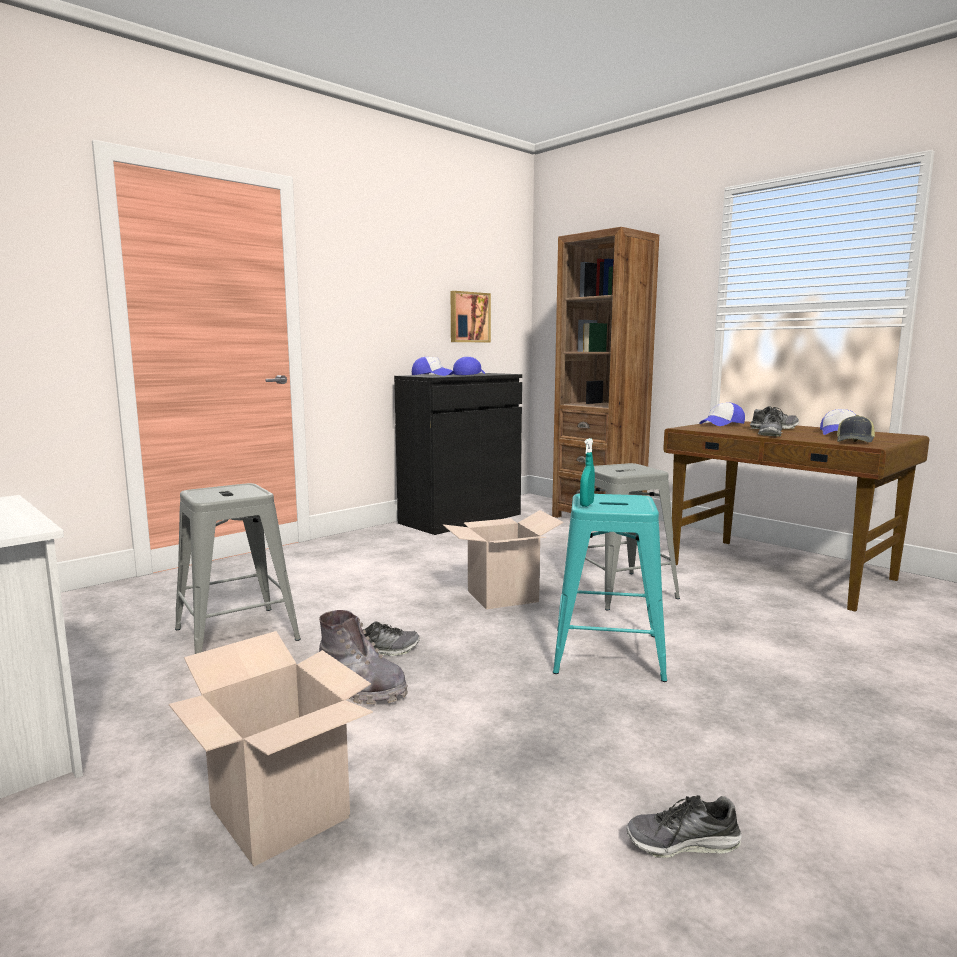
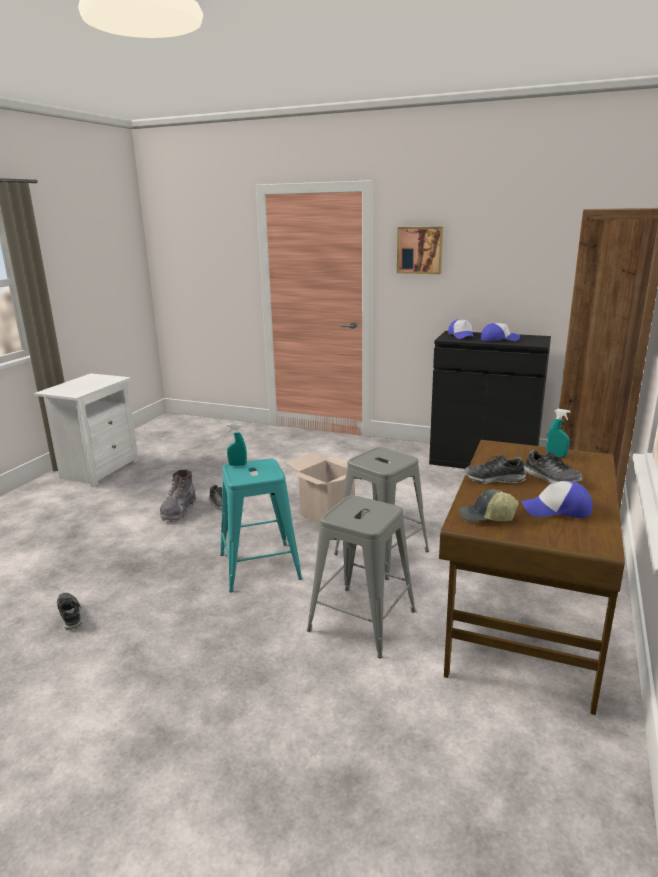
camera: 65 degrees right, 10 degrees up
(237, 634) = (218, 468): grey stool -> grey stool (362, 621)
(279, 813) = (76, 526): cardboard box -> none
(469, 317) = (544, 281): picture -> picture (420, 250)
(722, 424) = (556, 455): cap -> turquoise spray bottle

